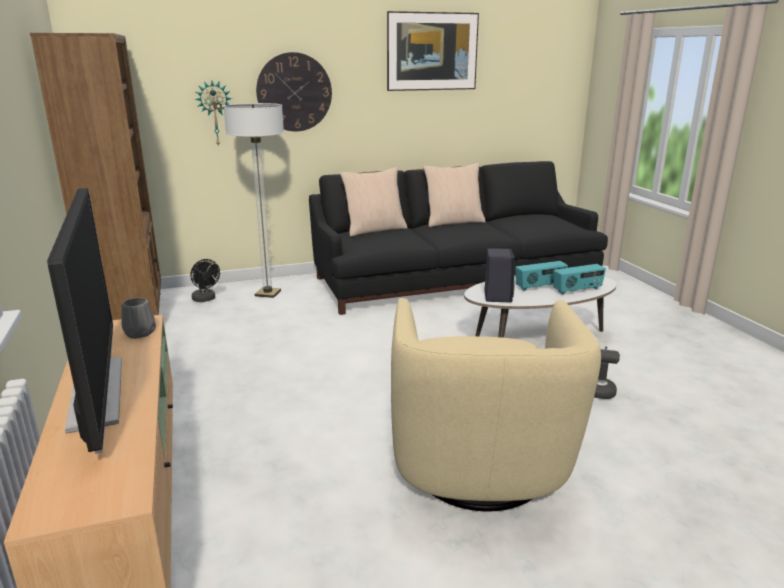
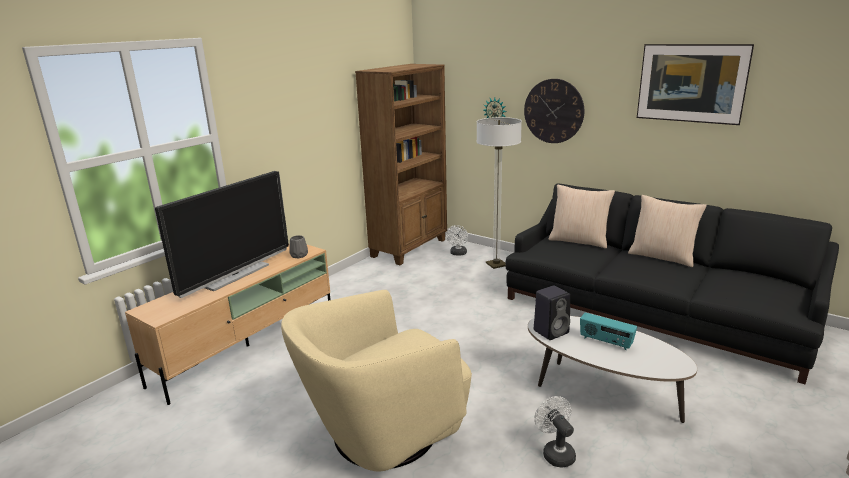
camera: 55 degrees right, 0 degrees up
(205, 299) = (458, 254): black fan -> white fan
(577, 290) = (630, 361): radio -> none

